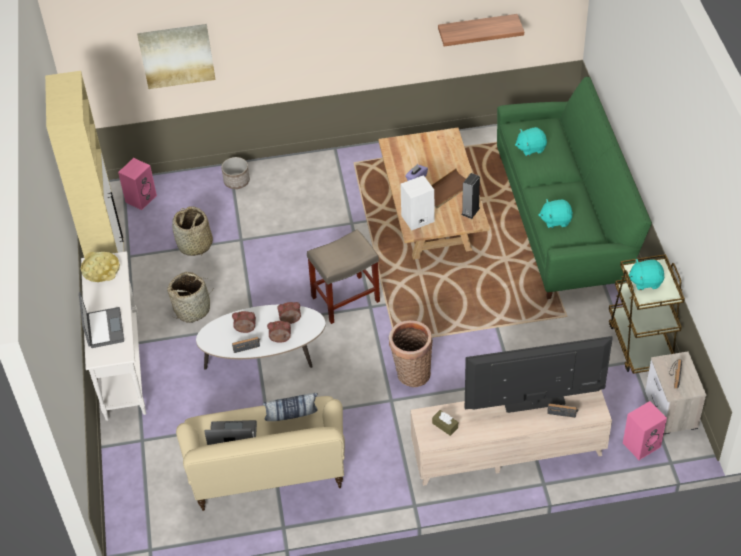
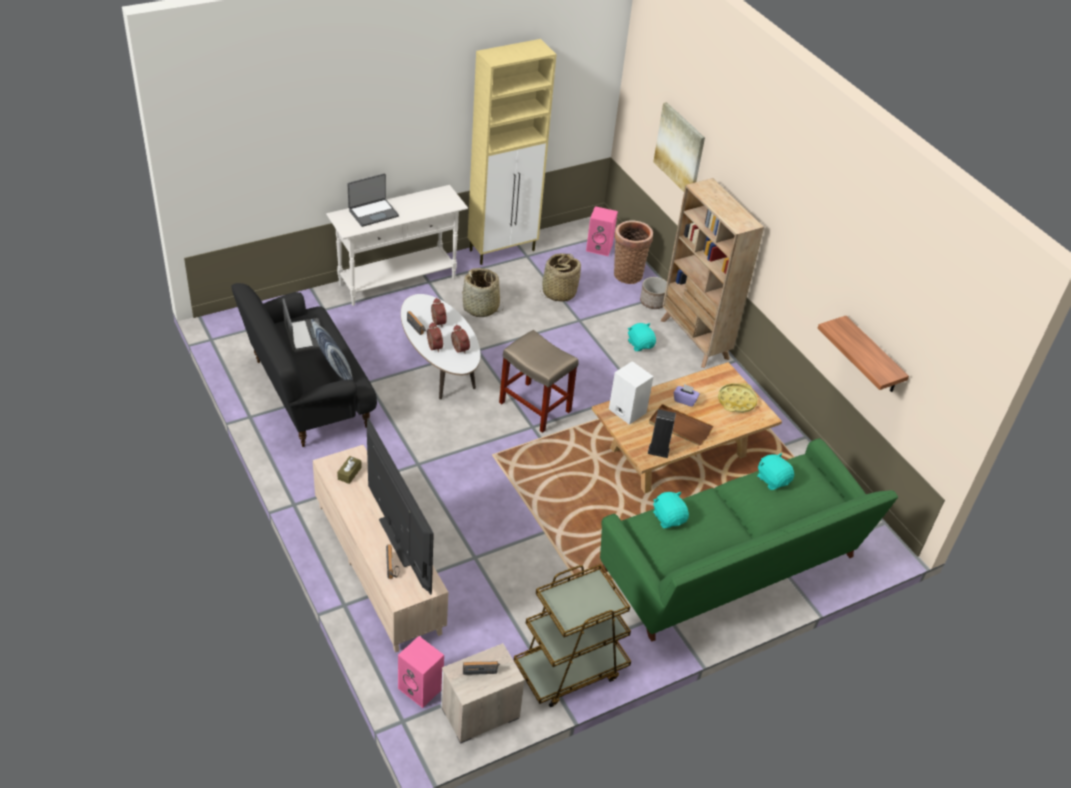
camera: 65 degrees right, 5 degrees down
(101, 269) = (439, 197): yellow tray -> yellow tray (736, 401)
(268, 473) = (308, 395): beige sofa -> black sofa
(298, 167) = (694, 340): none -> beige bookcase
(411, 374) = (456, 473): basket -> basket (627, 273)
(645, 281) = (582, 595): turquoise plush toy -> turquoise plush toy (640, 344)

